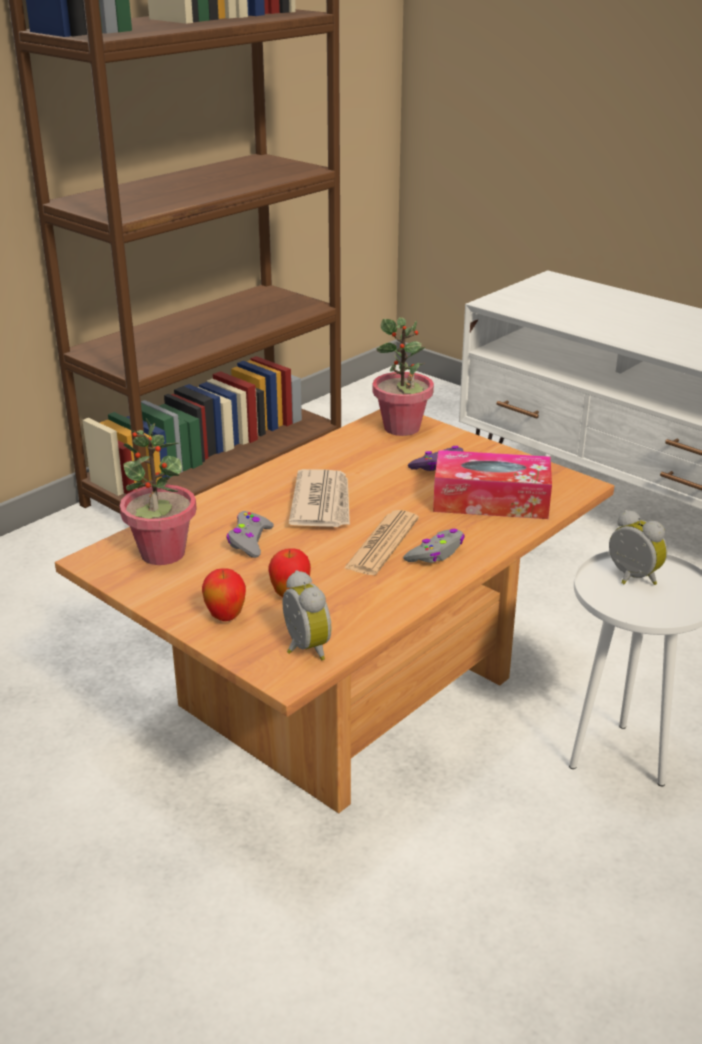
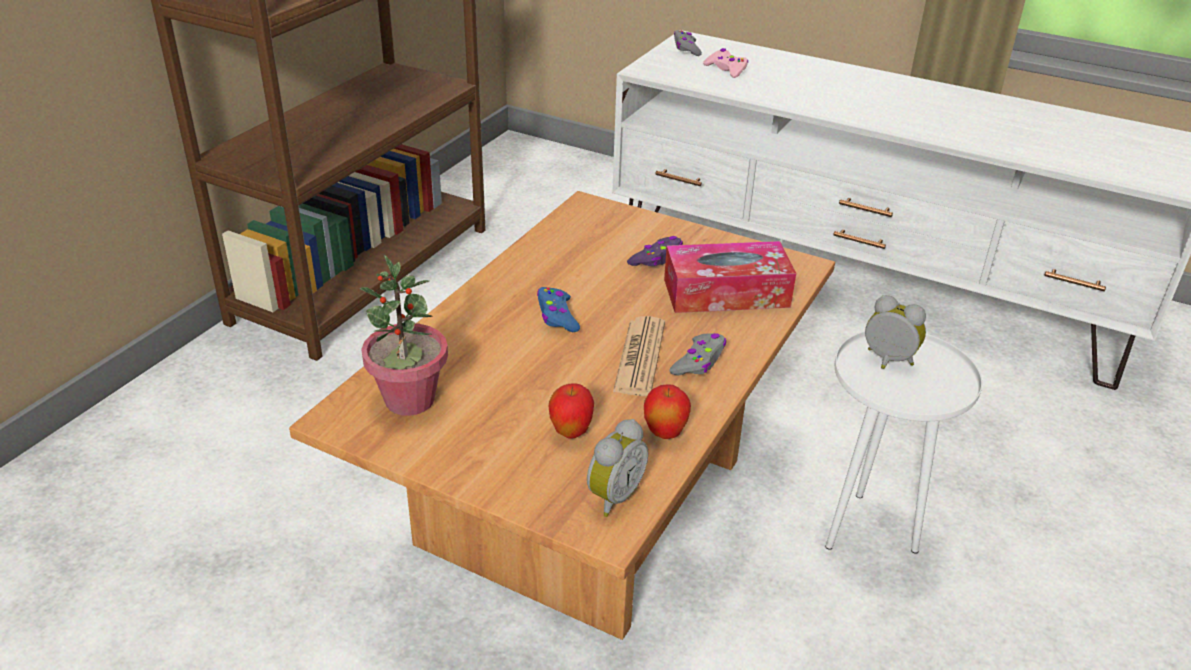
camera: 15 degrees left, 5 degrees up
(225, 617) = (513, 470): apple -> apple (665, 434)
(249, 541) = (499, 372): grey game controller -> grey game controller (686, 49)
(303, 649) = (612, 496): alarm clock -> alarm clock turned 75 degrees clockwise
(322, 503) = (557, 316): newspaper -> blue game controller
(402, 428) = (601, 218): potted plant -> none
(575, 307) = (726, 69): none -> pink game controller

